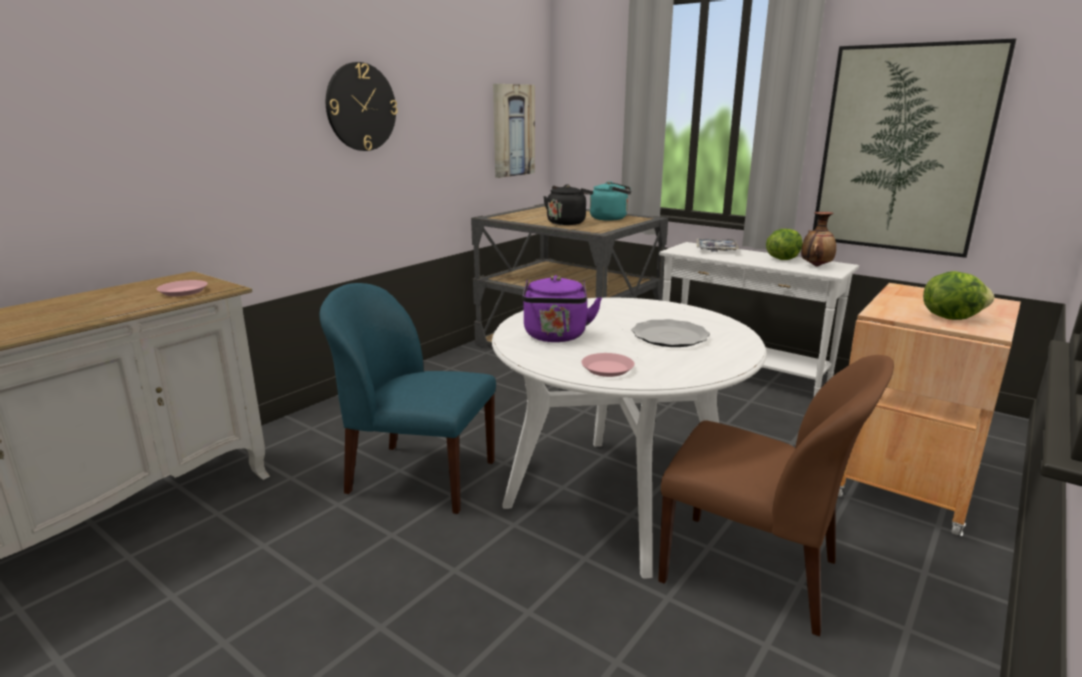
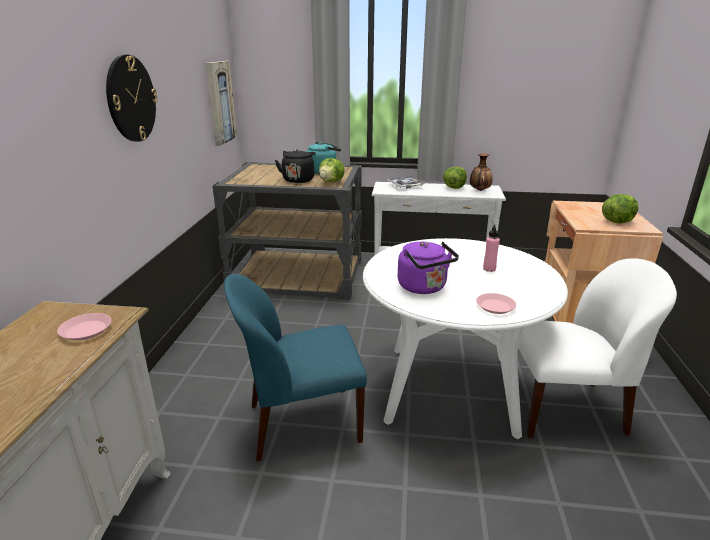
camera: 30 degrees left, 5 degrees up
(599, 228) = (331, 182): none -> lettuce
(669, 337) = (489, 269): plate -> pink bottle
(753, 572) = (565, 409): brown chair -> white chair
(903, 150) = (516, 107): picture -> none

